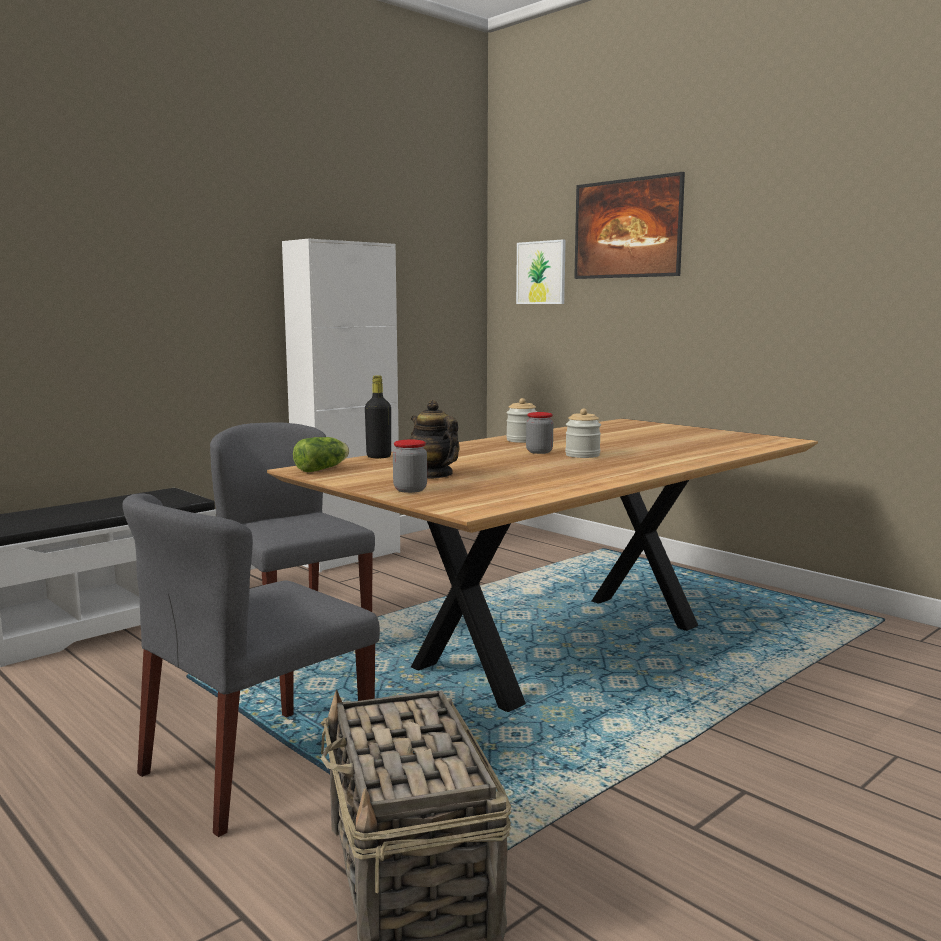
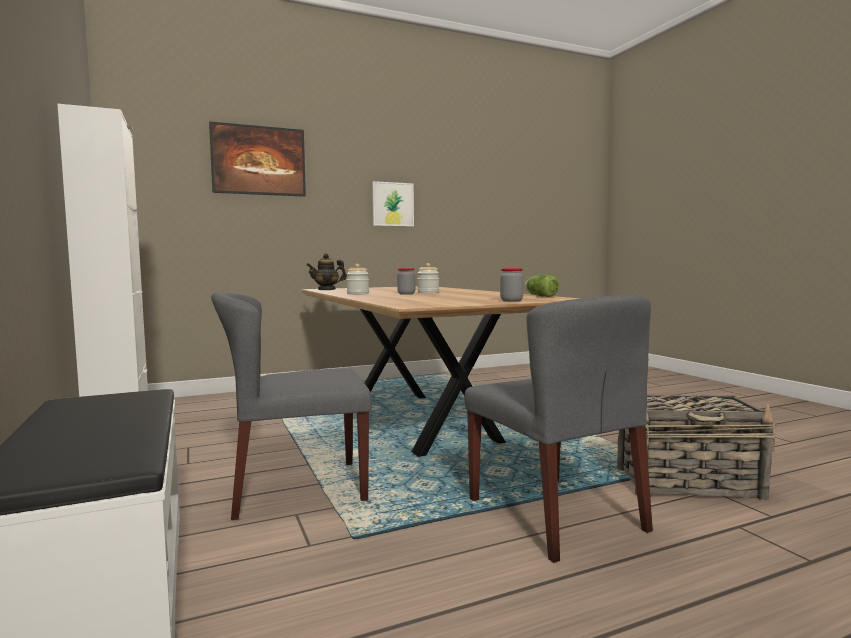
camera: 70 degrees left, 5 degrees down
(323, 469) = (416, 305): lettuce -> lettuce (539, 296)
(378, 457) = (380, 301): black bottle -> none
(433, 475) = (467, 299): teapot -> teapot (327, 289)
(541, 272) = (172, 185): picture -> picture (392, 204)

